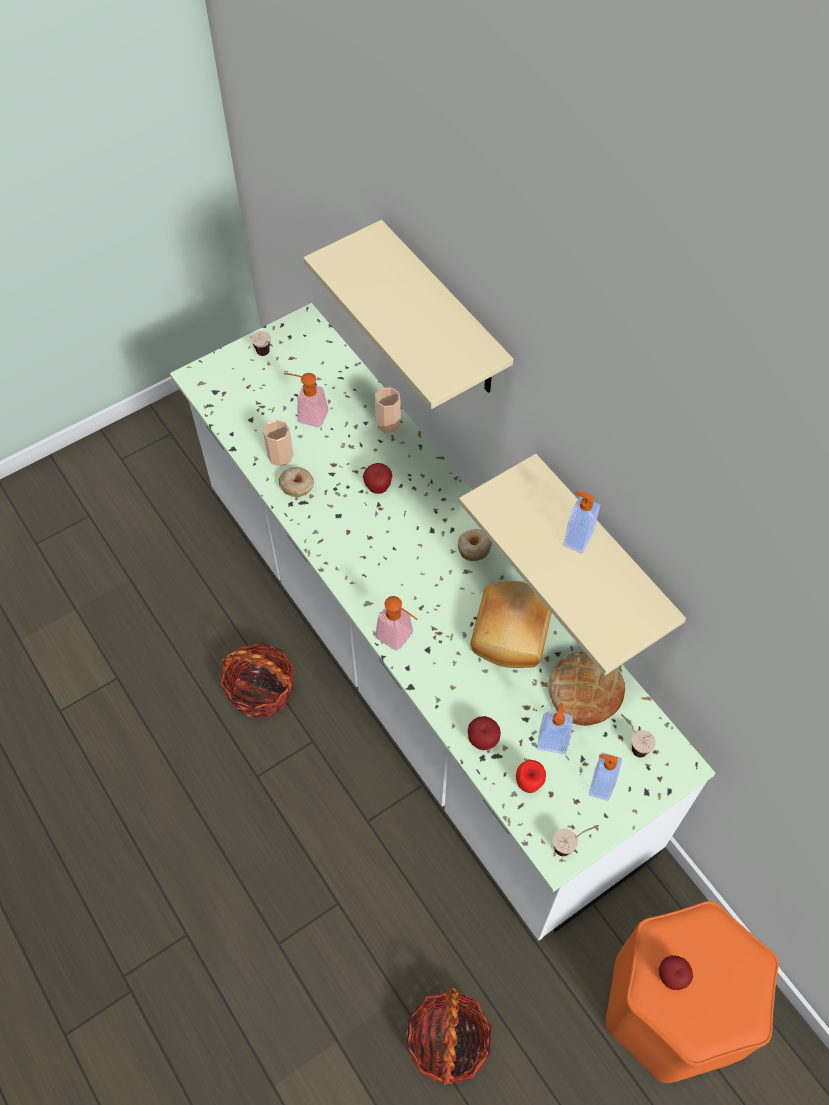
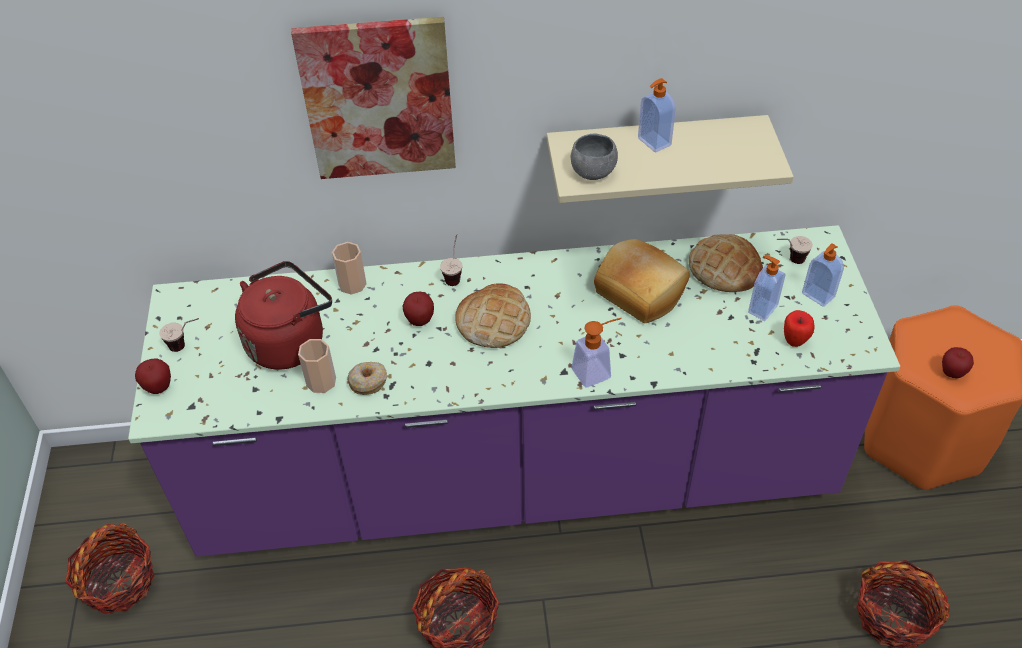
camera: 60 degrees left, 10 degrees down
(182, 456) = (119, 581): none -> basket
(307, 415) = (289, 341): soap dispenser -> red kettle
(408, 538) = (493, 321): none -> bread
(414, 665) = (515, 477): white counter -> purple counter
(444, 313) = (378, 99): beige shelf -> picture
(474, 548) = (536, 280): donut -> none
(482, 741) = (737, 354): apple -> apple (158, 388)
(505, 509) = (593, 171): none -> grey bowl
(572, 845) = (864, 336): cup -> cup (454, 274)

